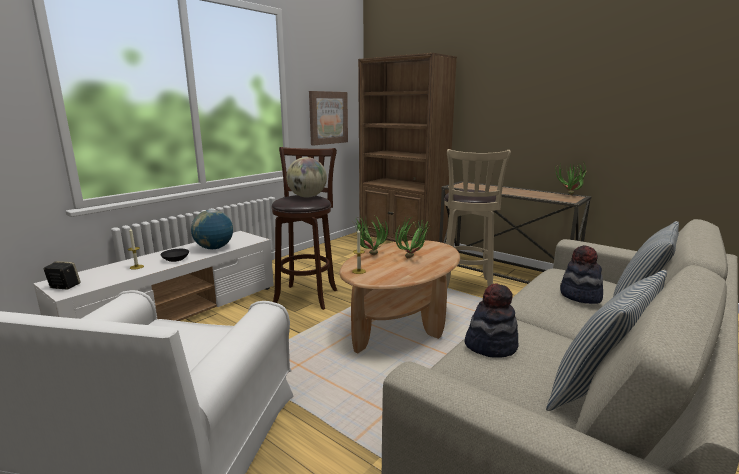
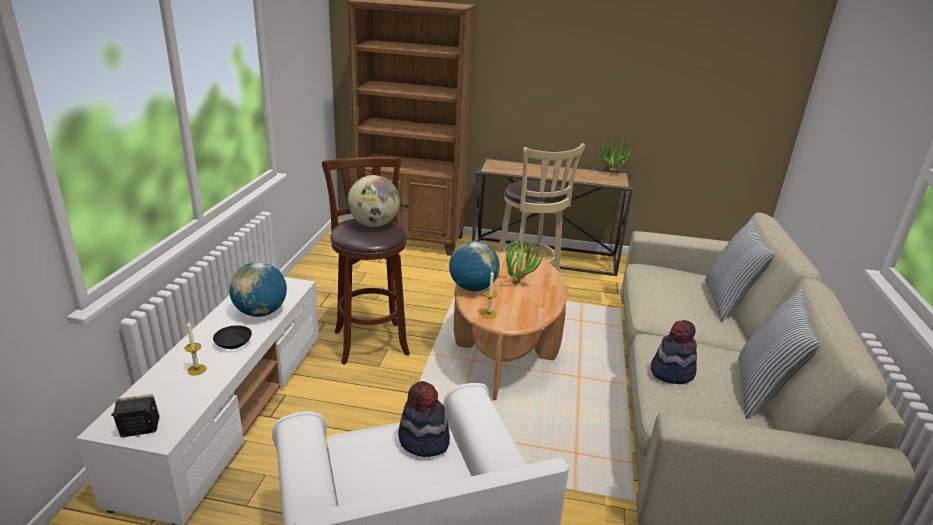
camera: 30 degrees left, 10 degrees up
(328, 118) = (303, 81): picture -> none
(369, 255) = (472, 288): potted plant -> globe
(580, 296) = (686, 297): hat -> hat (423, 440)

